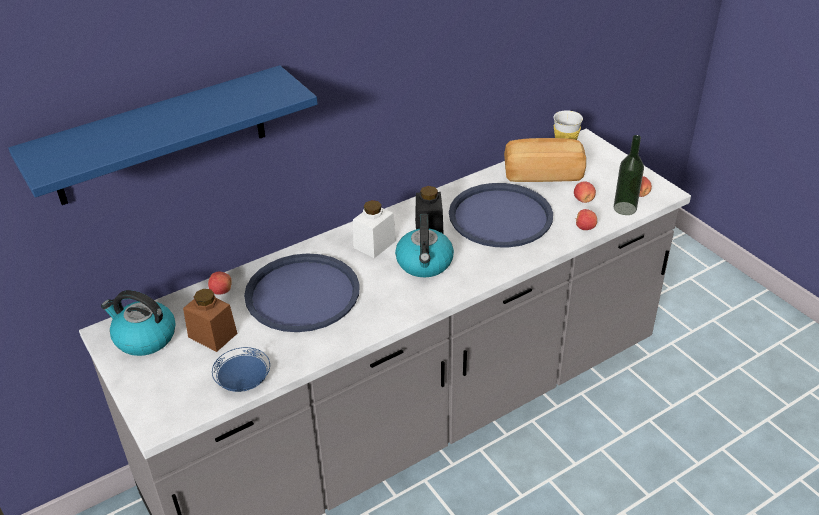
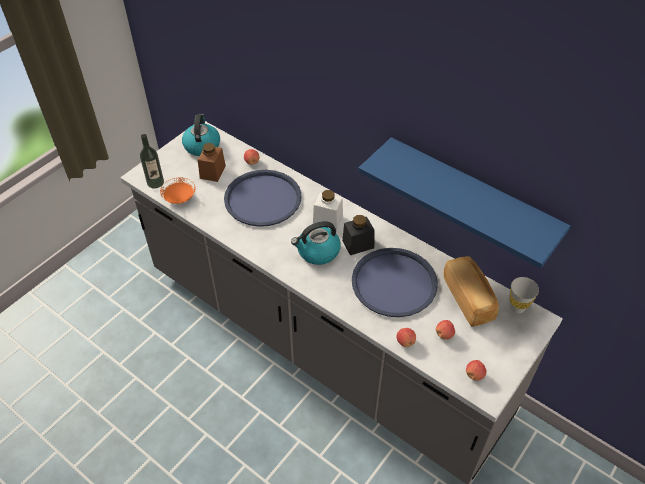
camera: 70 degrees right, 10 degrees up
(160, 136) = (252, 55): blue shelf -> blue shelf (471, 198)
(243, 380) = (179, 198): blue plate -> orange plate
(625, 208) = (447, 367): bottle -> bottle (155, 182)

